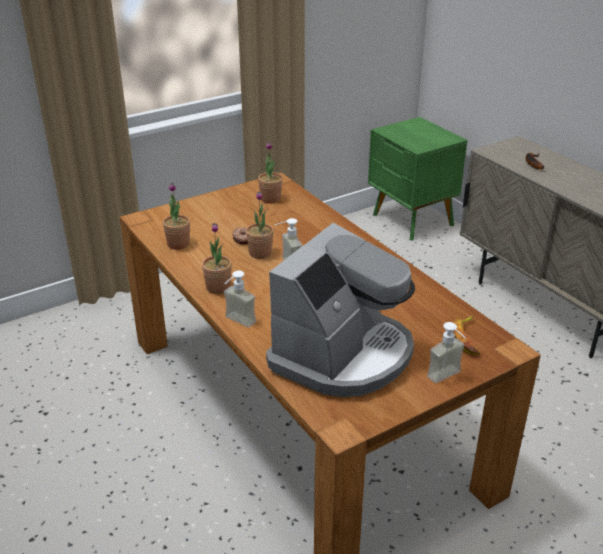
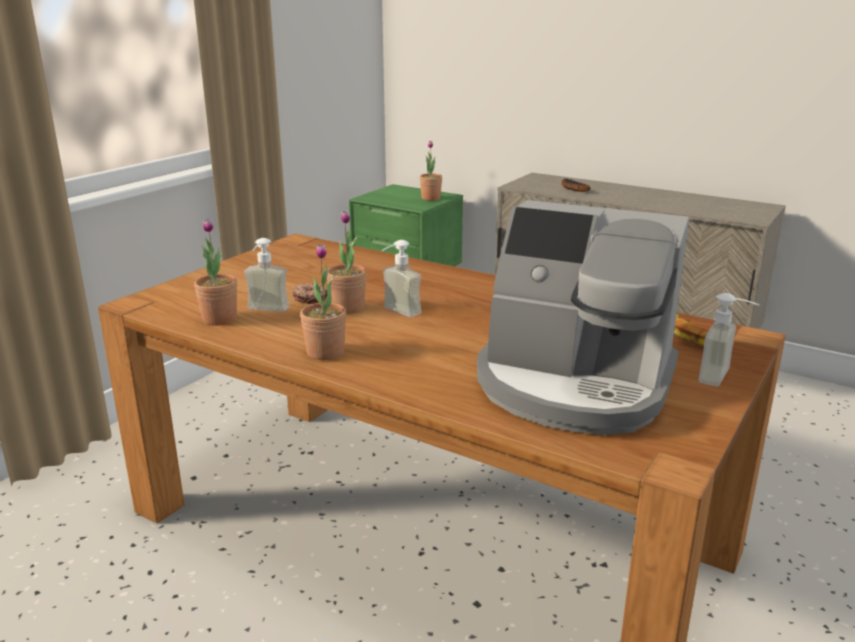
camera: 25 degrees left, 10 degrees down
(236, 323) = (391, 384): soap dispenser -> soap dispenser (265, 311)
(270, 199) = (307, 257): potted plant -> potted plant (430, 198)
(343, 355) = (574, 385): coffee machine -> coffee machine turned 105 degrees clockwise

